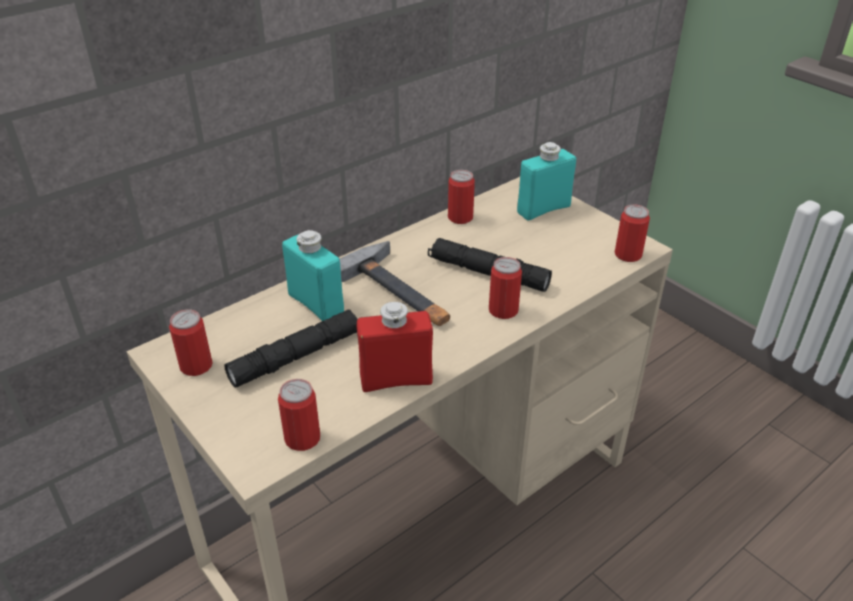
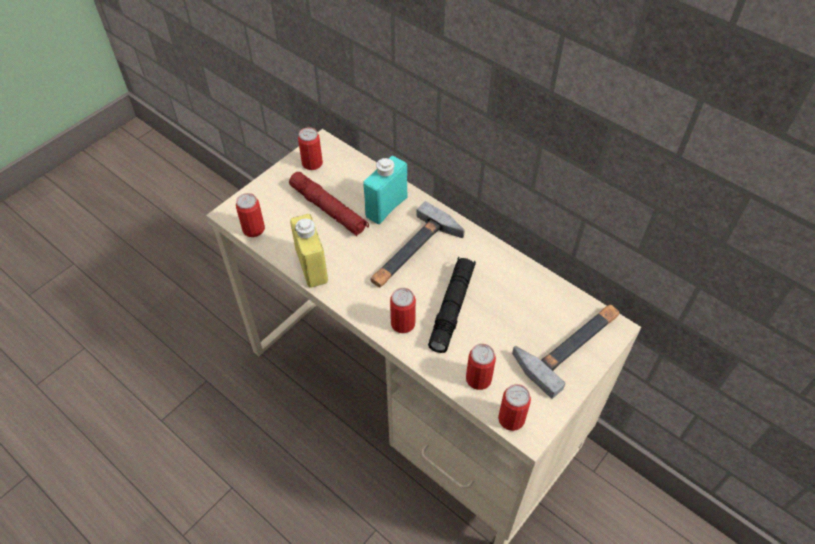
camera: 80 degrees right, 15 degrees up
(297, 356) = (328, 209): black flashlight -> red flashlight
(396, 380) = (312, 267): red bottle -> yellow bottle
(460, 218) = (532, 279): can -> can (478, 379)
(543, 209) = (570, 343): turquoise bottle -> hammer

